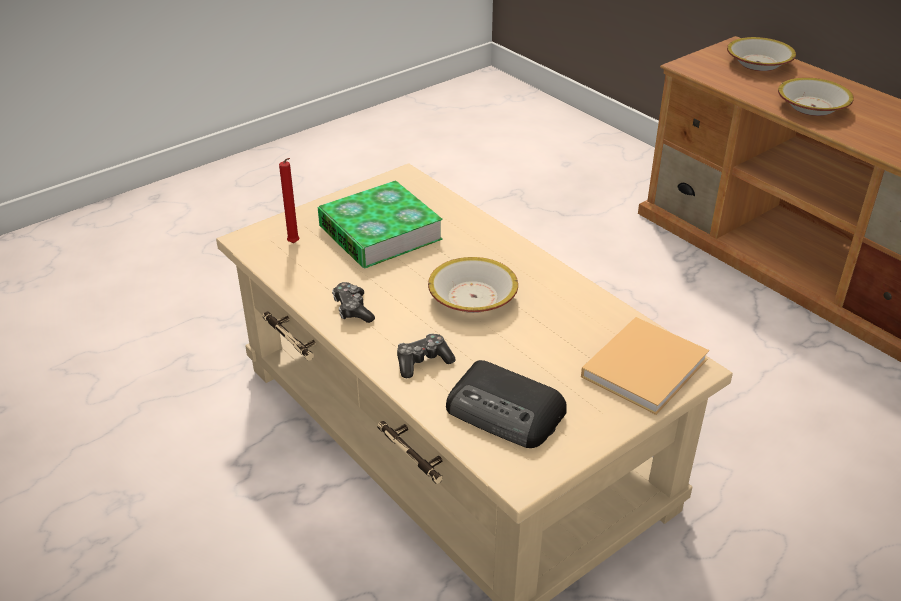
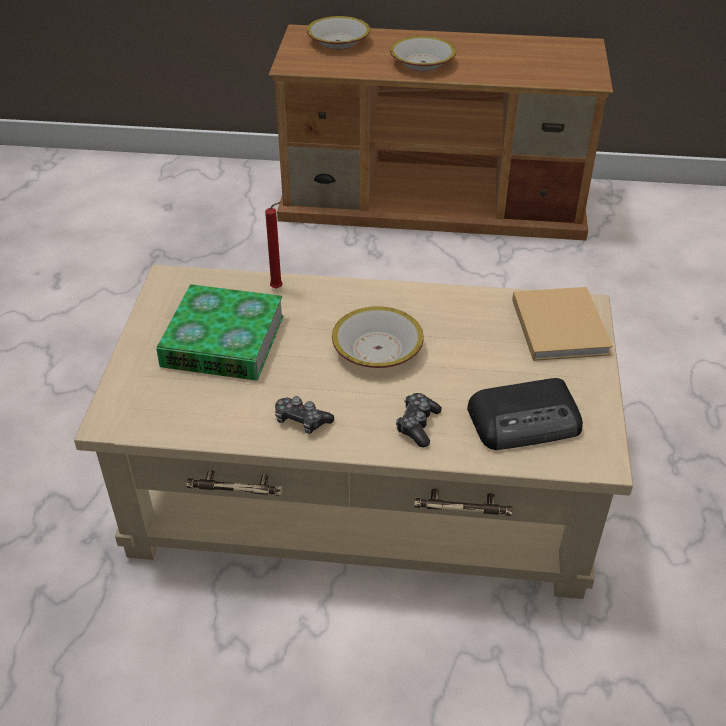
camera: 45 degrees left, 5 degrees up
(294, 244) = (162, 397): red candle -> red candle (278, 288)

